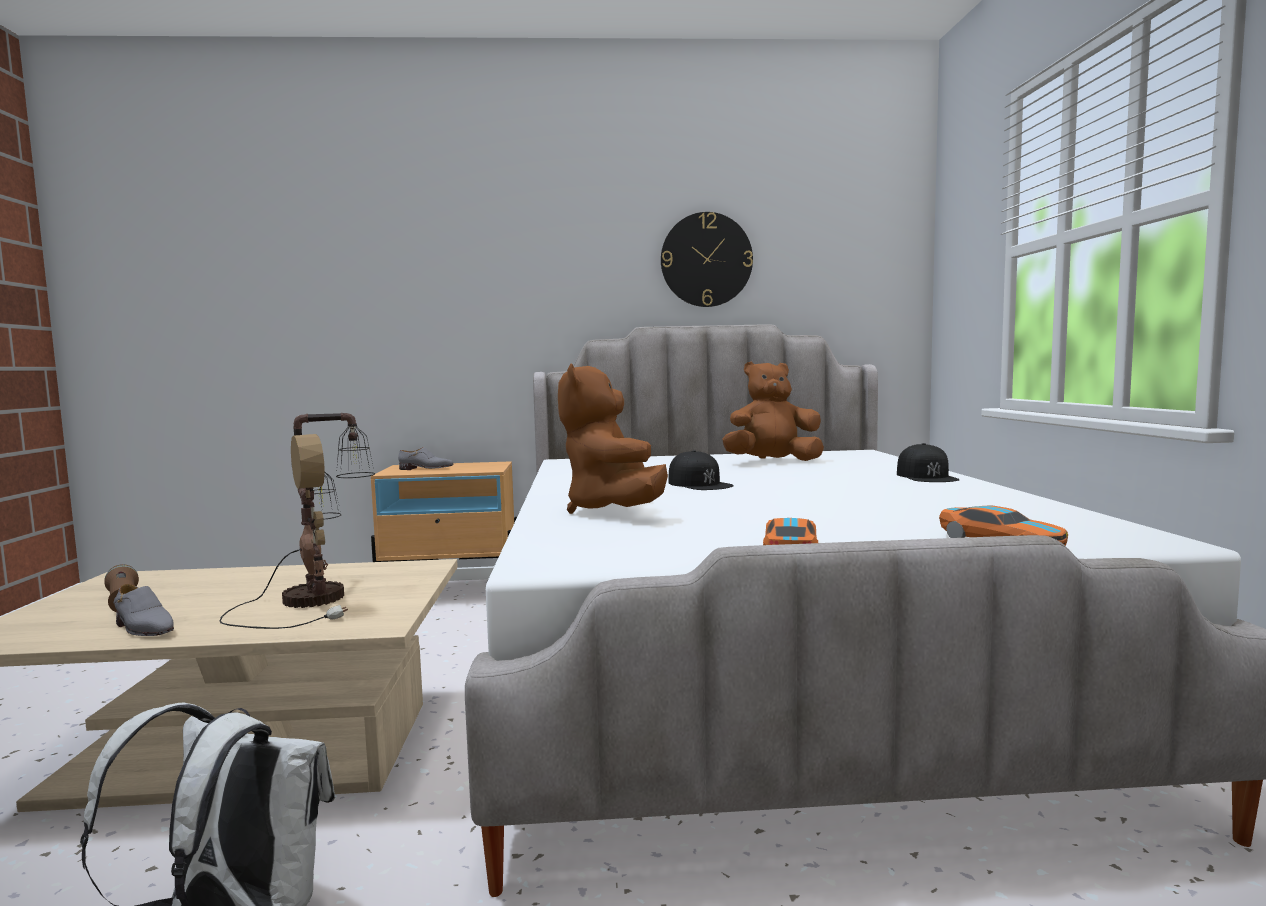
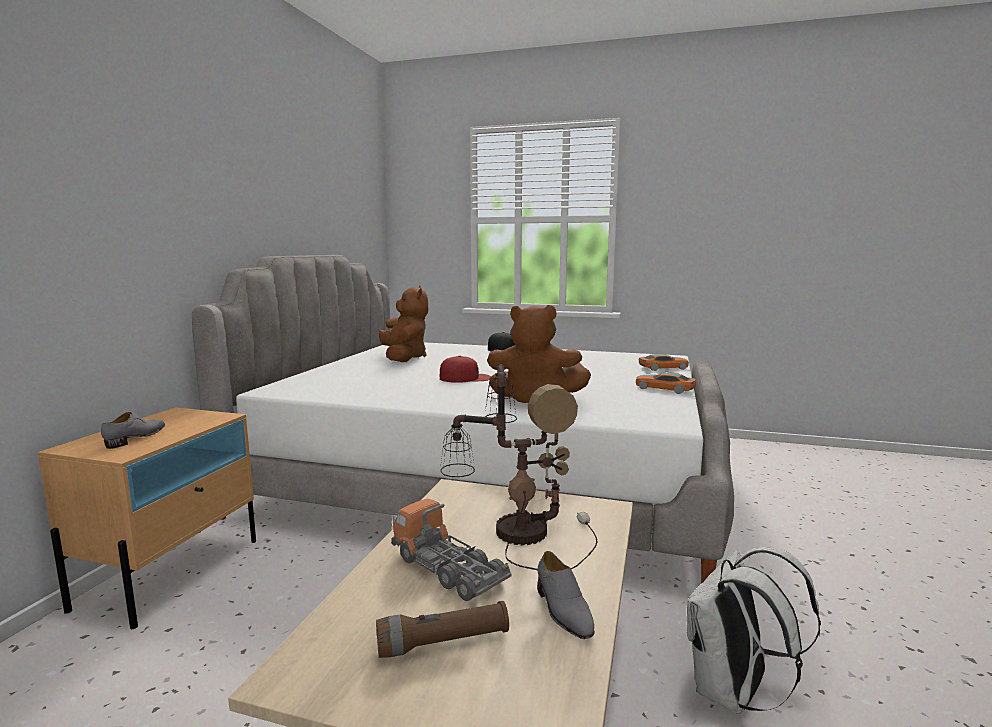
camera: 70 degrees left, 5 degrees up
(144, 628) = (563, 610): grey shoe -> grey shoe turned 105 degrees clockwise
(242, 587) = (448, 569): none -> toy truck
(699, 484) = (465, 378): black cap -> red cap
(706, 260) = (295, 197): wall clock -> none
(772, 462) = (404, 358): brown plush toy -> brown plush toy turned 150 degrees clockwise

